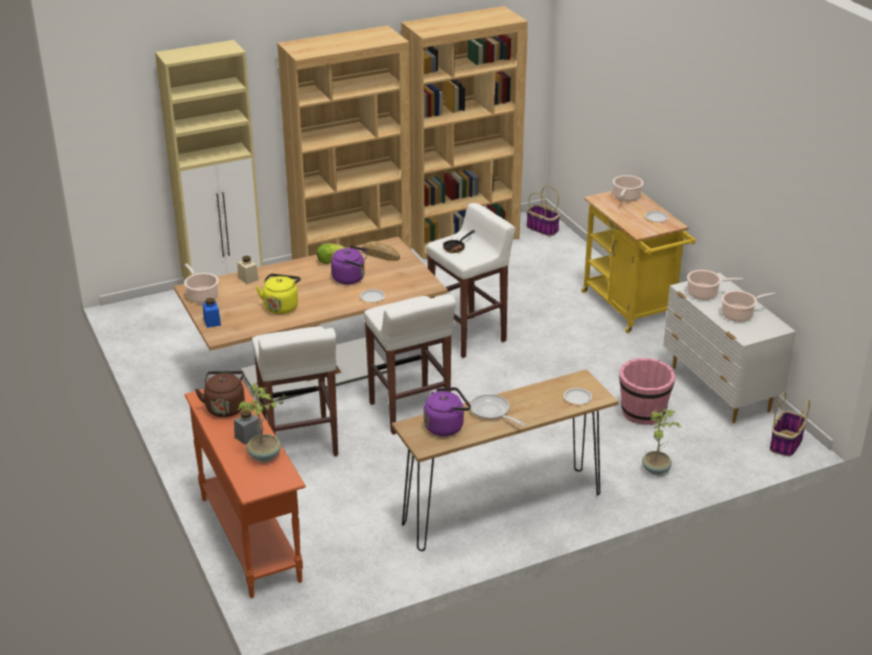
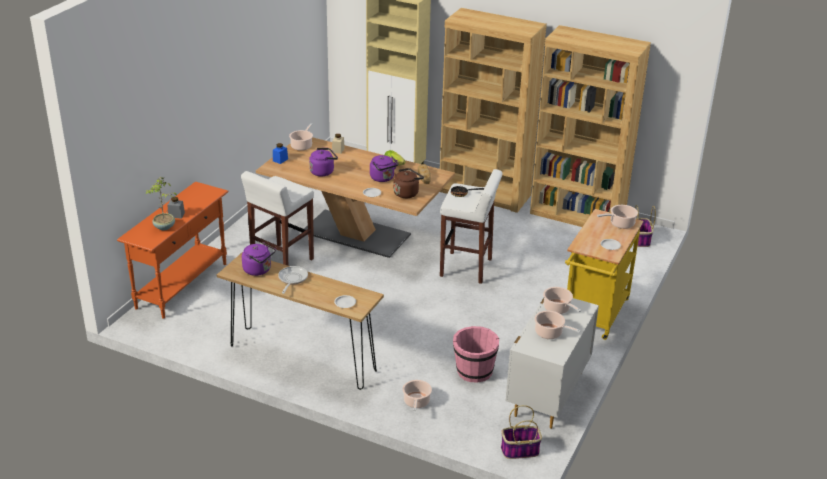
camera: 50 degrees right, 0 degrees up
(225, 407) = (195, 197): brown kettle -> brown kettle (407, 193)
(281, 306) = (323, 171): yellow kettle -> purple kettle
(410, 412) = (358, 283): white stool -> none
(656, 469) = (416, 402): potted plant -> cooking pot

